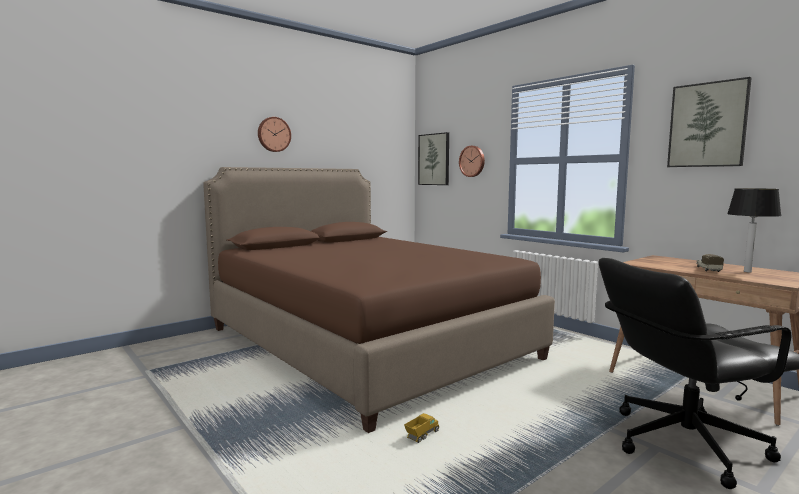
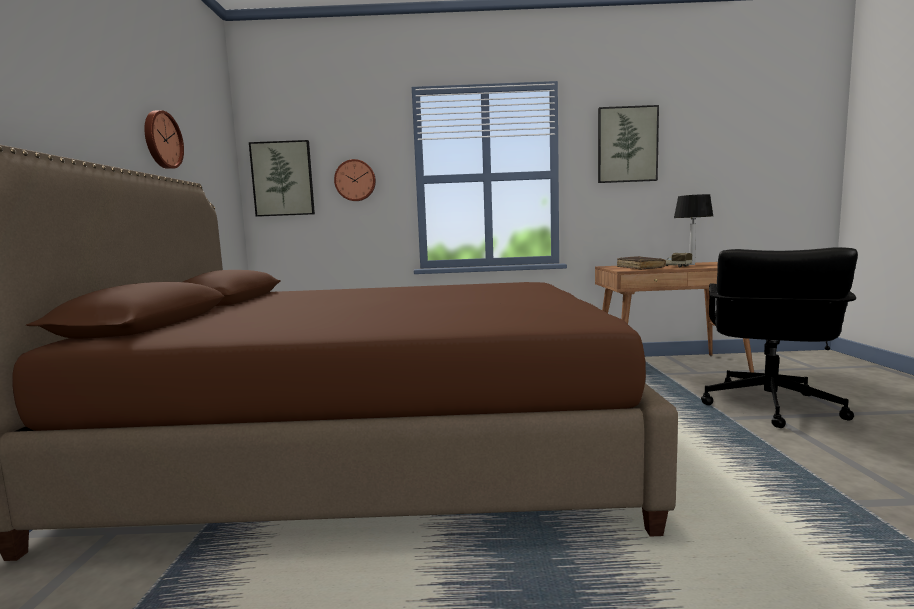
camera: 50 degrees left, 0 degrees up
(273, 134) = (59, 89): wall clock -> wall clock (161, 140)
(422, 436) = (692, 503): toy truck -> none
(665, 264) = (640, 268): none -> brown book

